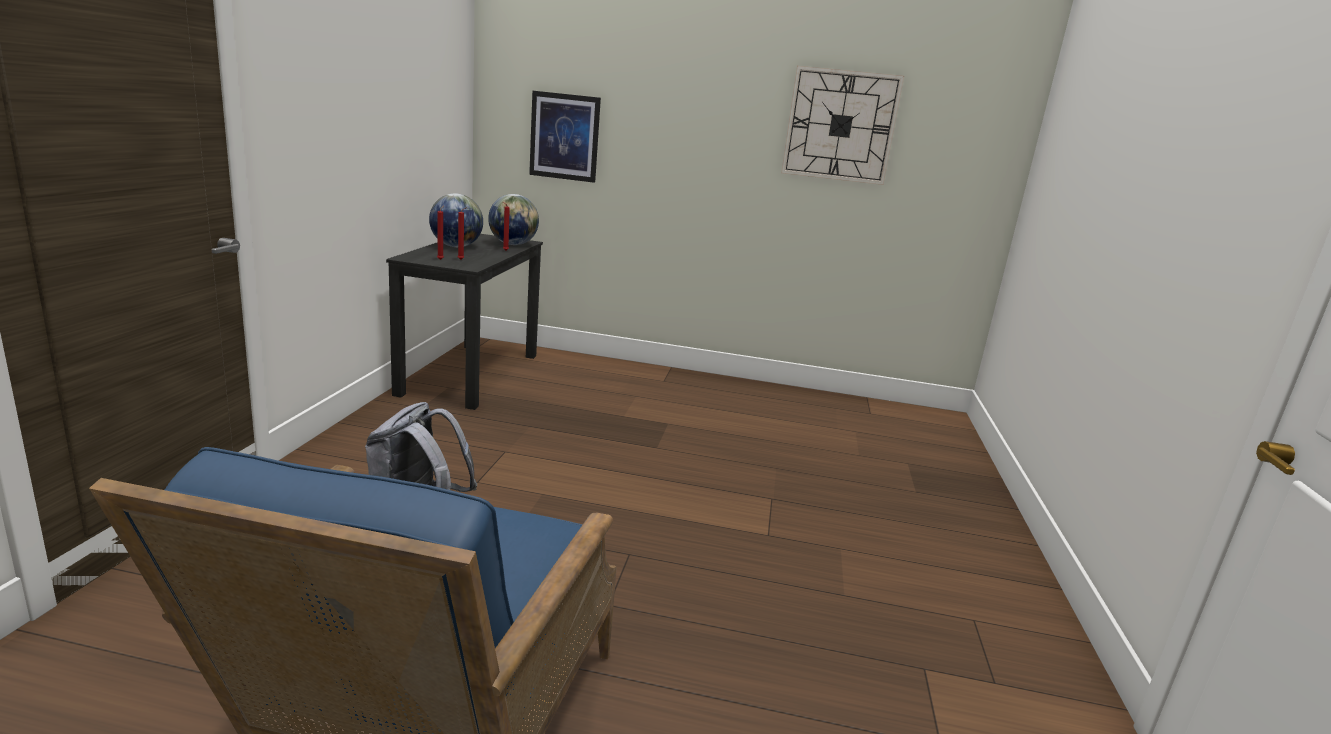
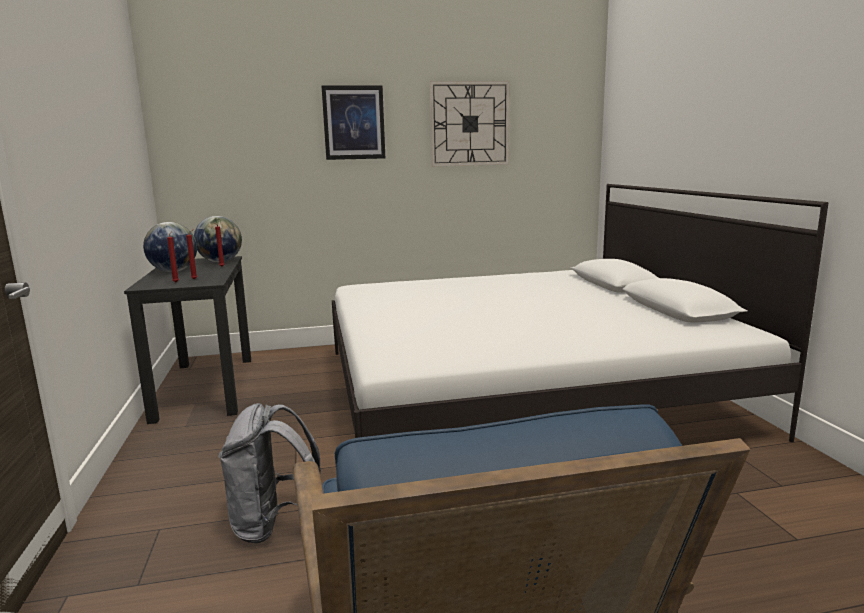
camera: 20 degrees left, 5 degrees down
(564, 137) = (242, 162): picture -> picture (354, 122)
(786, 468) = (519, 389): none -> white bed

